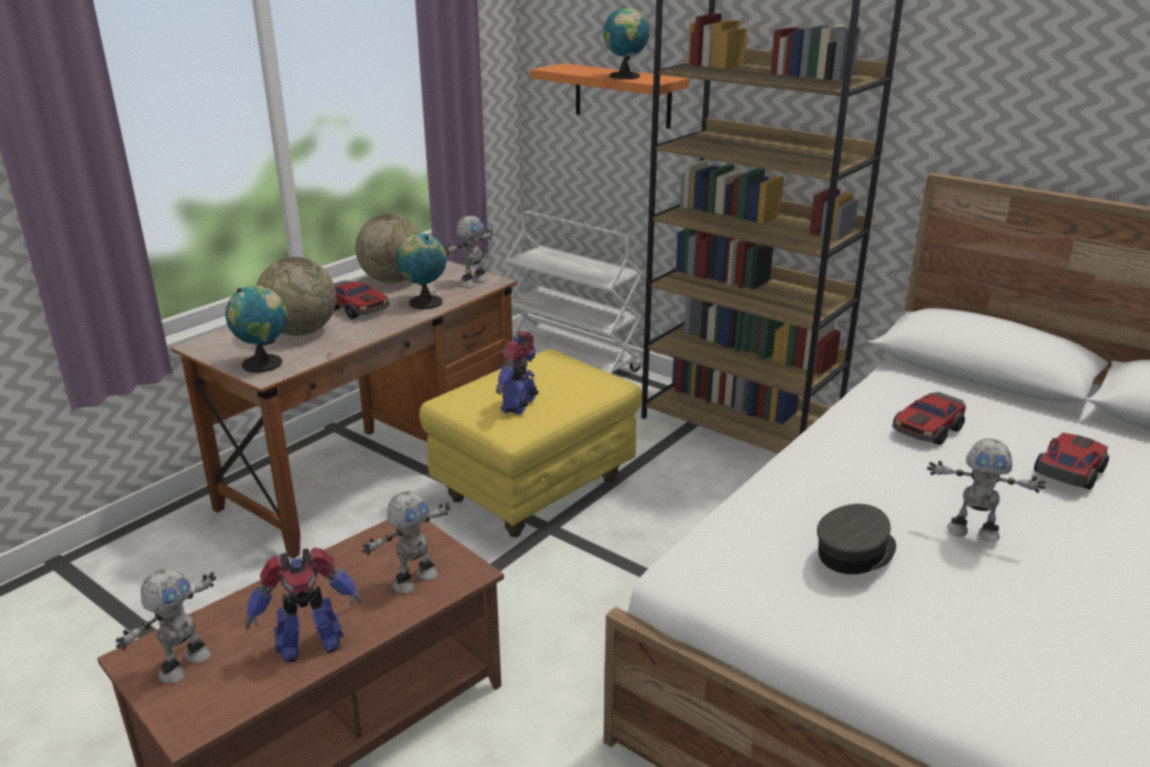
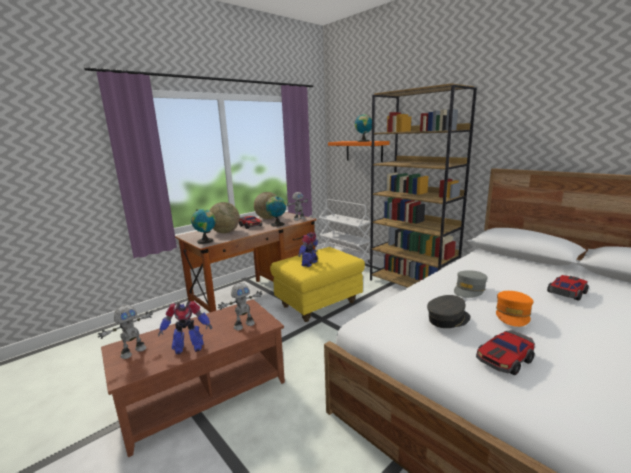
camera: 10 degrees right, 10 degrees down
(886, 474) = (469, 290): none -> grey cap
(928, 429) = (492, 274): toy car -> toy car (505, 359)
(972, 532) = (513, 314): toy robot -> orange cap

